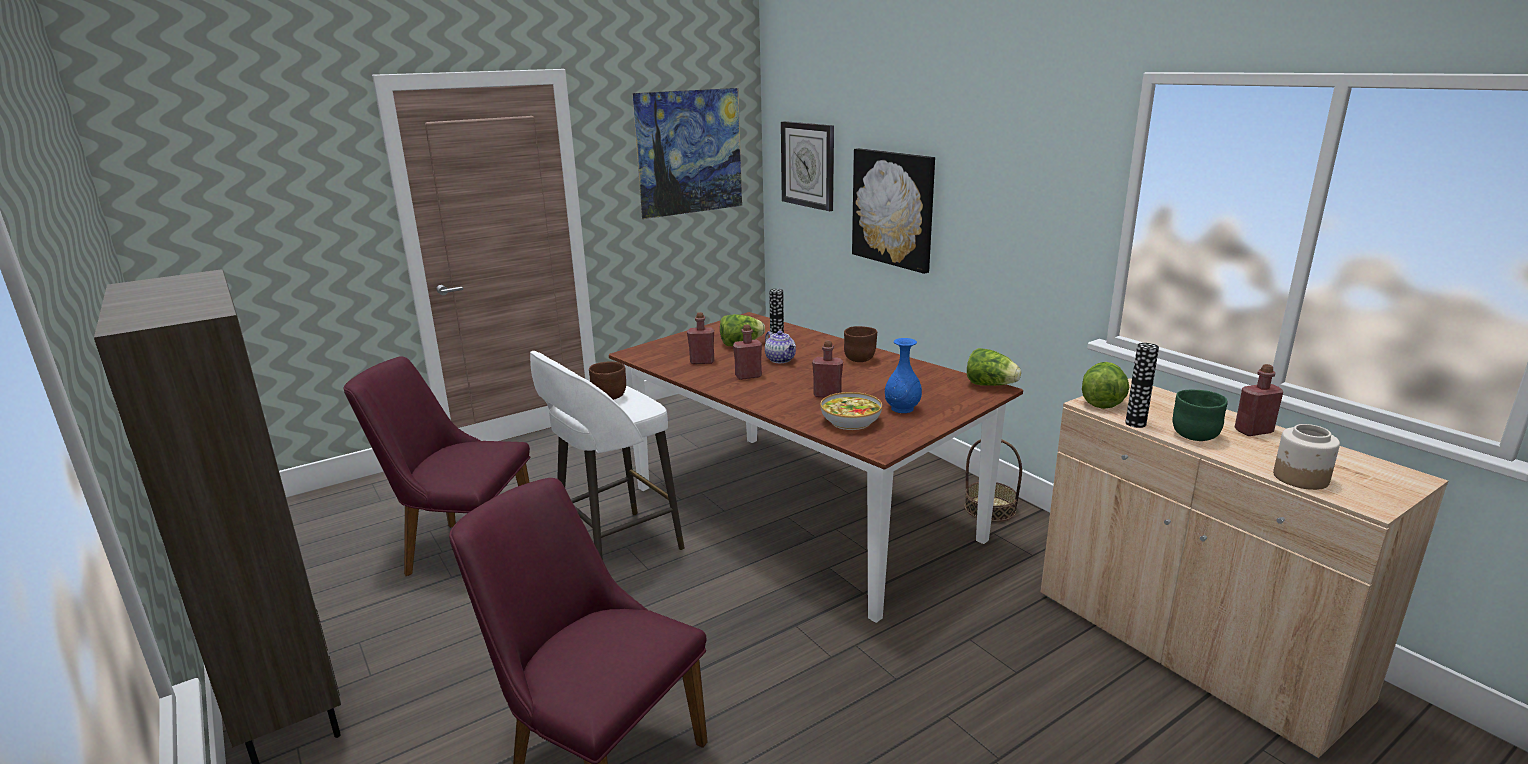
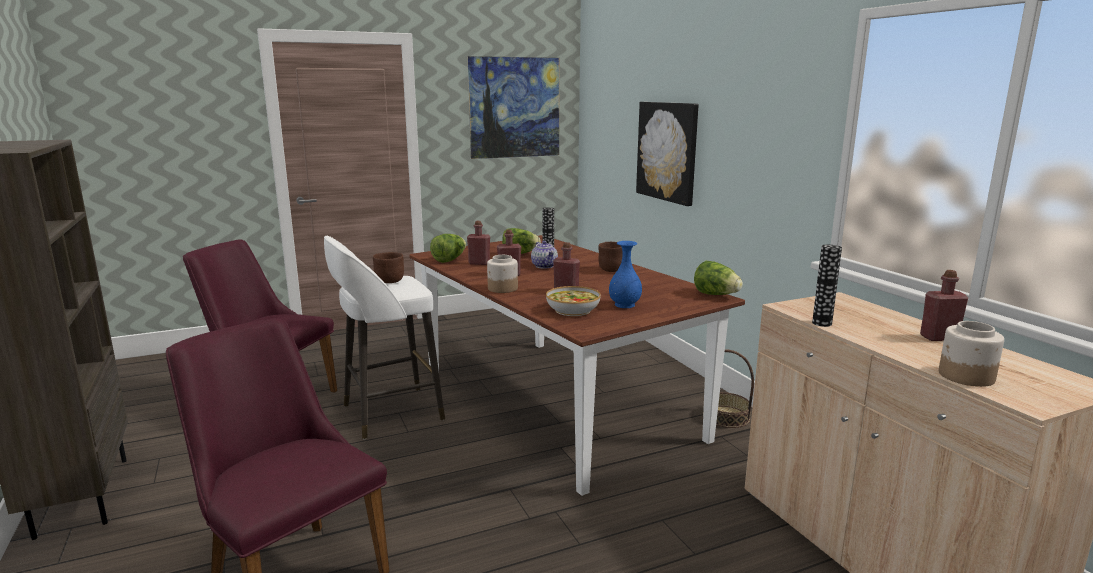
camera: 10 degrees right, 5 degrees down
(753, 397) = (502, 288): none -> jar
(808, 165) = (609, 119): wall clock -> none
(1101, 401) = (800, 305): lettuce -> lettuce (449, 260)
(1194, 435) = (875, 336): green bowl -> none

